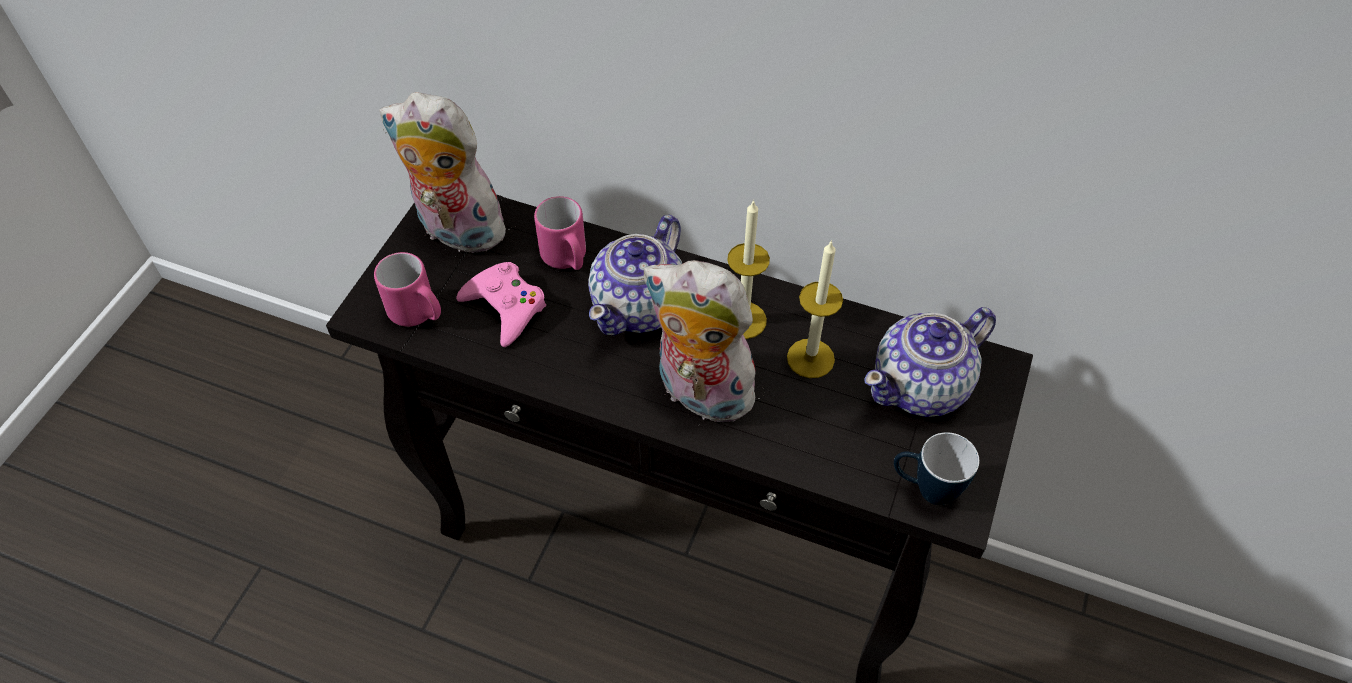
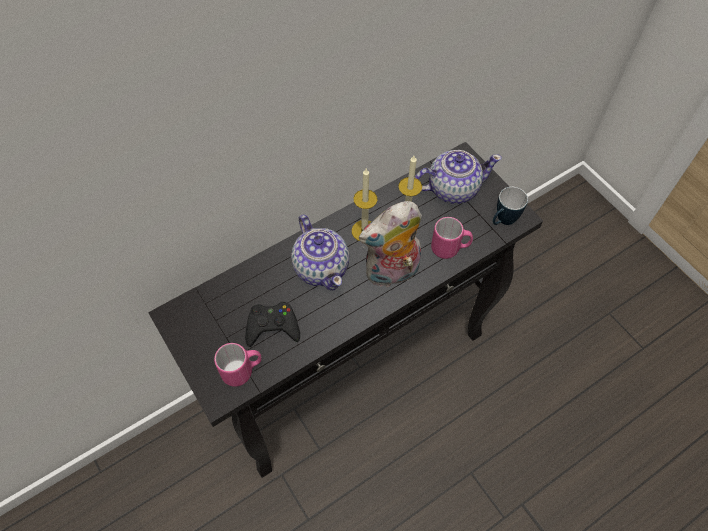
camera: 55 degrees left, 5 degrees up
(456, 231) = (200, 322): plush toy -> none
(505, 307) = (272, 327): pink game controller -> black game controller
(567, 259) = (265, 281): pink mug -> pink mug (450, 248)
(922, 386) = (452, 189): teapot -> teapot turned 105 degrees counterclockwise

